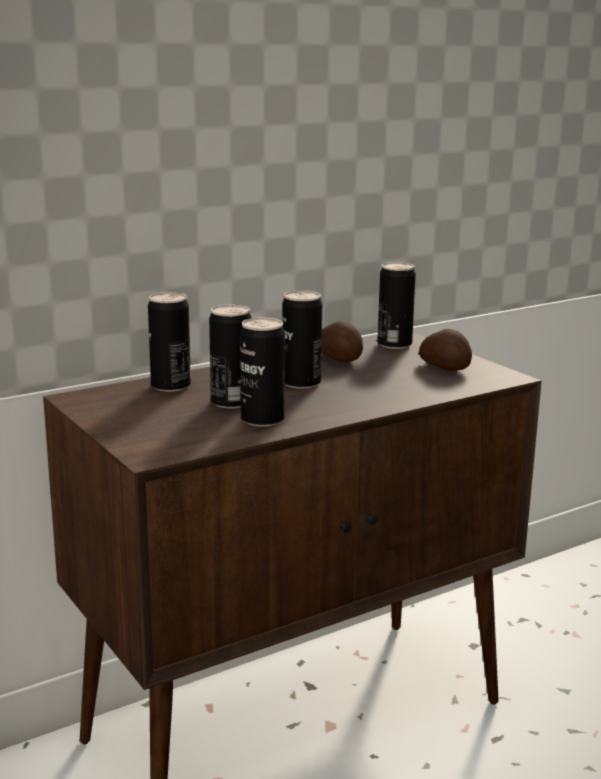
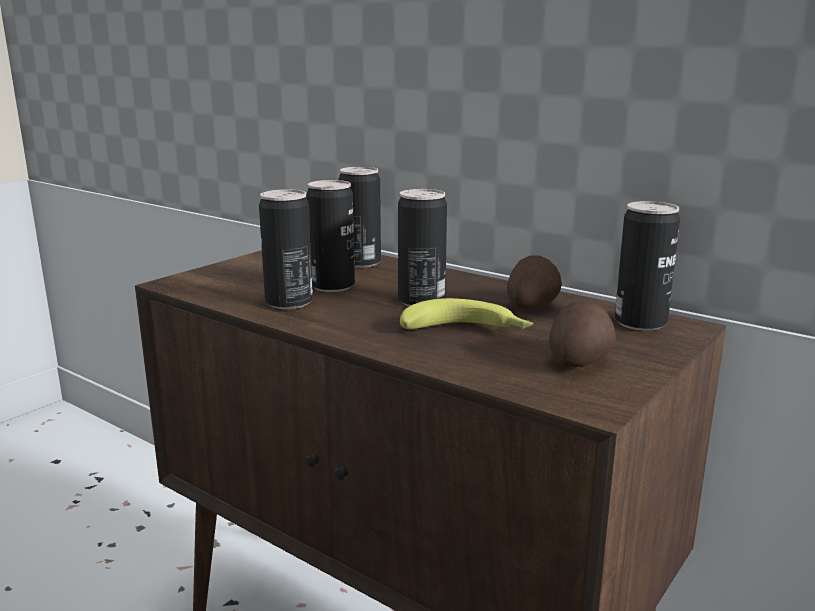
camera: 70 degrees right, 0 degrees up
(378, 381) = (467, 332): none -> banana

